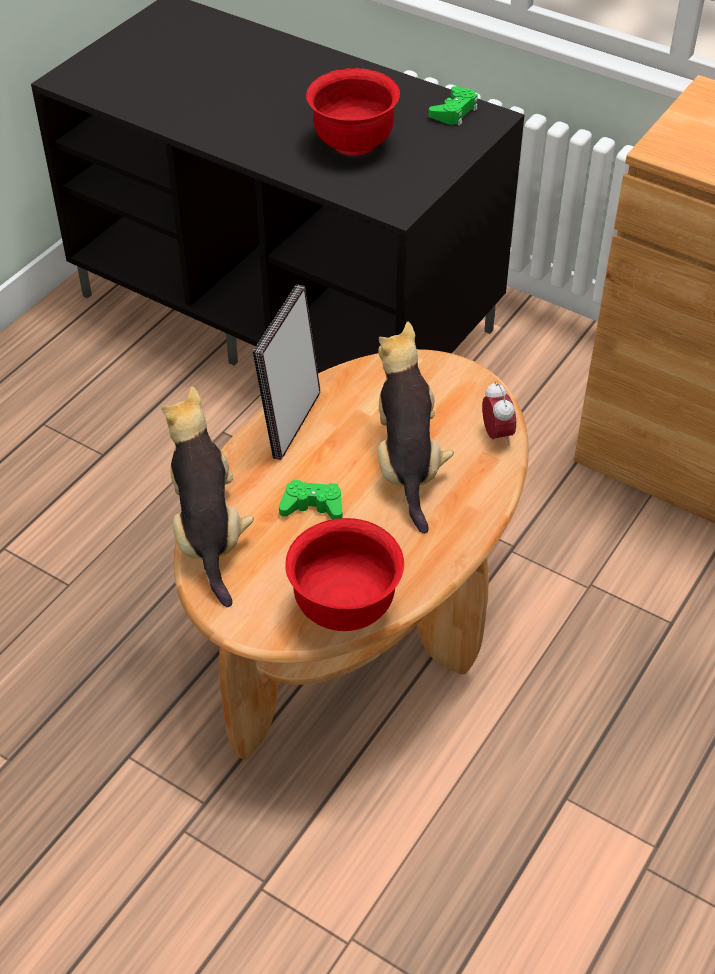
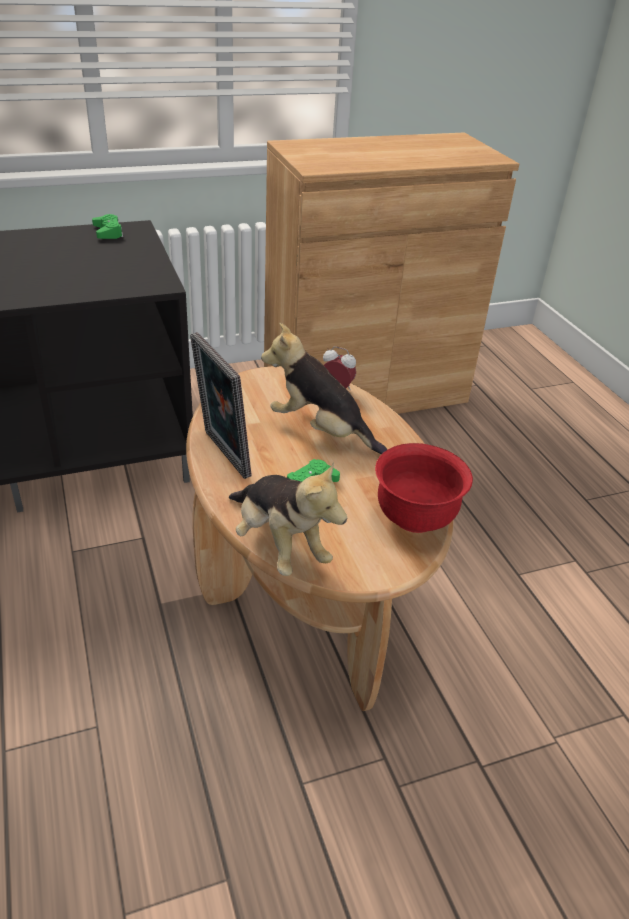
camera: 55 degrees left, 10 degrees down
(208, 533) = (279, 545): plush toy -> plush toy turned 150 degrees counterclockwise
(353, 143) = (72, 268): red bowl -> none

